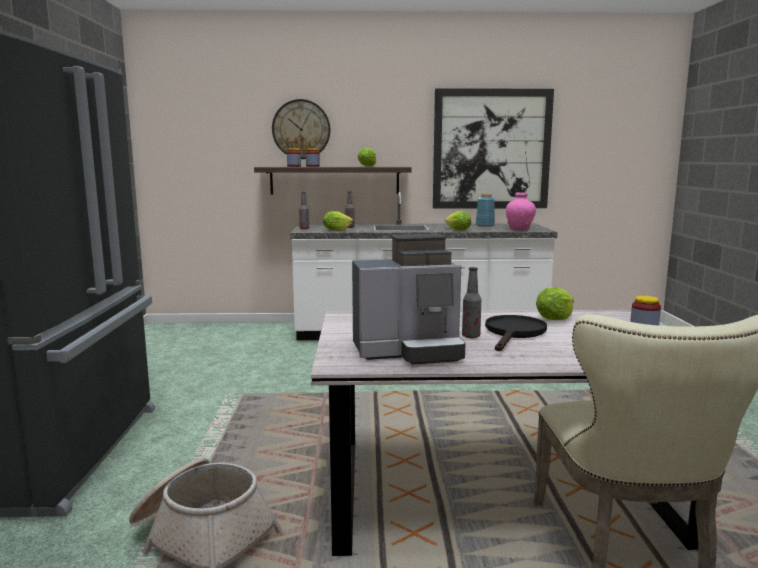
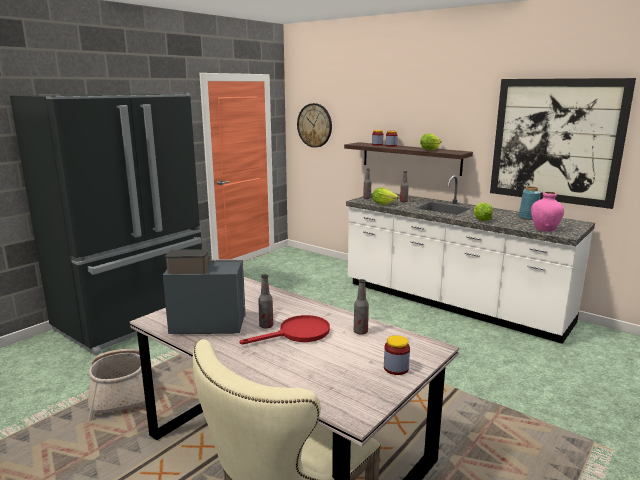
camera: 40 degrees right, 5 degrees up
(301, 129) = (388, 114): wall clock -> wall clock (314, 125)
(409, 351) = (205, 324): coffee machine -> coffee machine turned 150 degrees clockwise
(514, 333) = (298, 334): black frying pan -> red frying pan
(554, 319) = (360, 332): lettuce -> bottle

